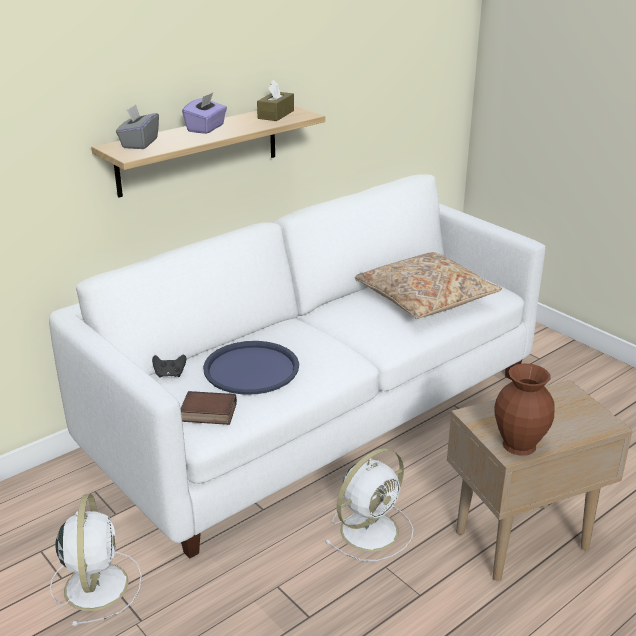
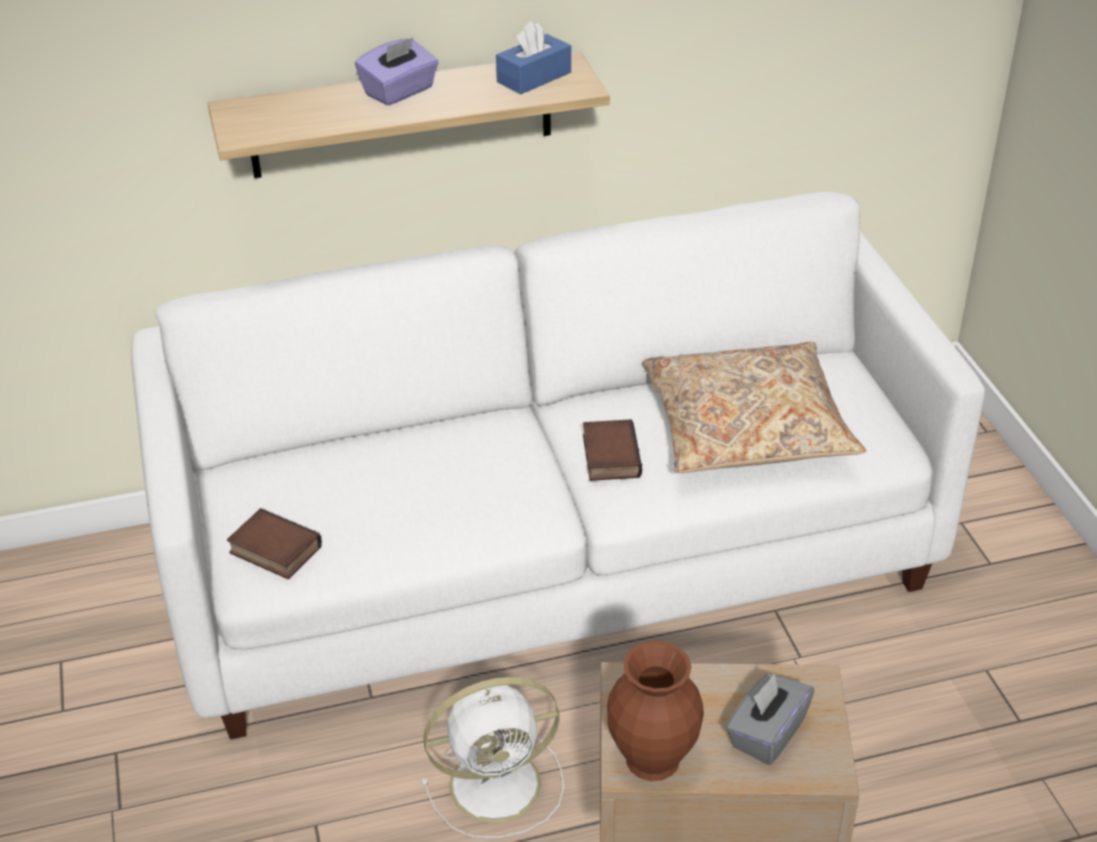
camera: 25 degrees right, 10 degrees up
(96, 584) = (97, 735): white fan -> none
(139, 143) = (276, 109): grey tissue box -> grey tissue box (766, 734)
(170, 374) = (270, 466): black game controller -> none
(251, 369) = (384, 490): blue tray -> none
(276, 114) = (534, 77): brown tissue box -> blue tissue box
(365, 325) = (608, 455): none -> book

